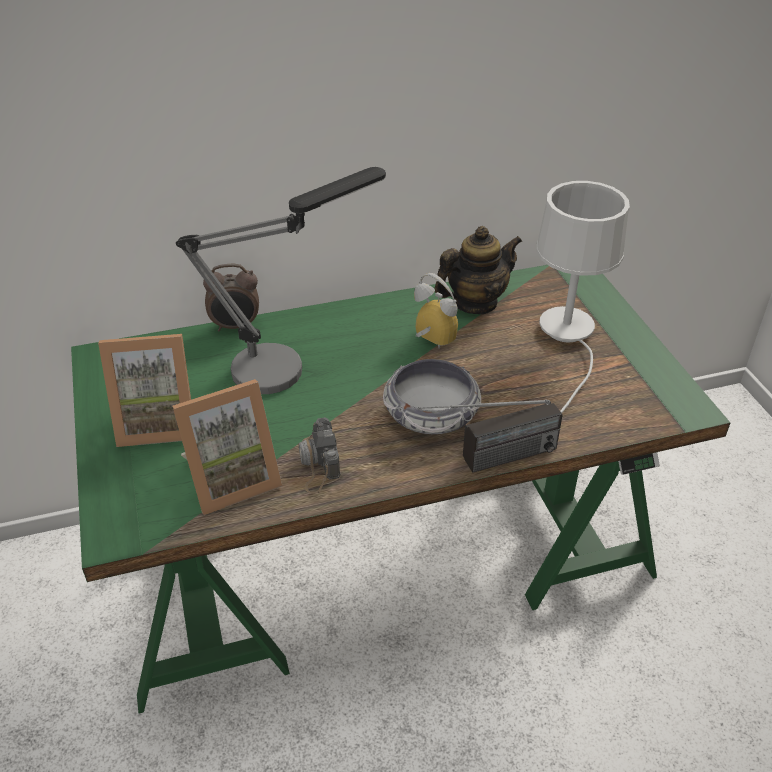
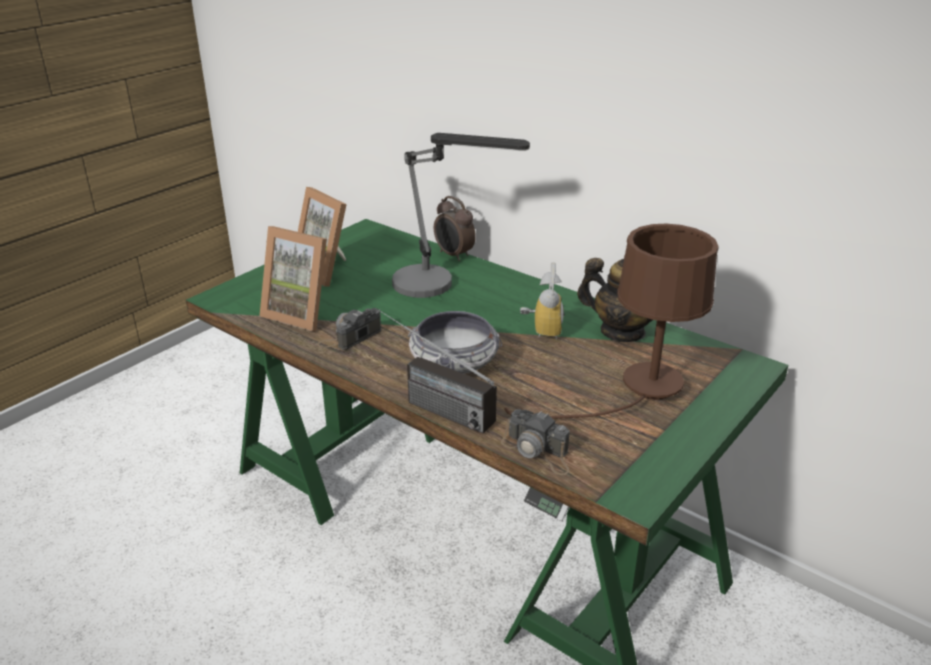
camera: 55 degrees right, 10 degrees down
(567, 341) = (638, 393): white table lamp -> brown table lamp
(604, 430) = (538, 452): none -> camera

